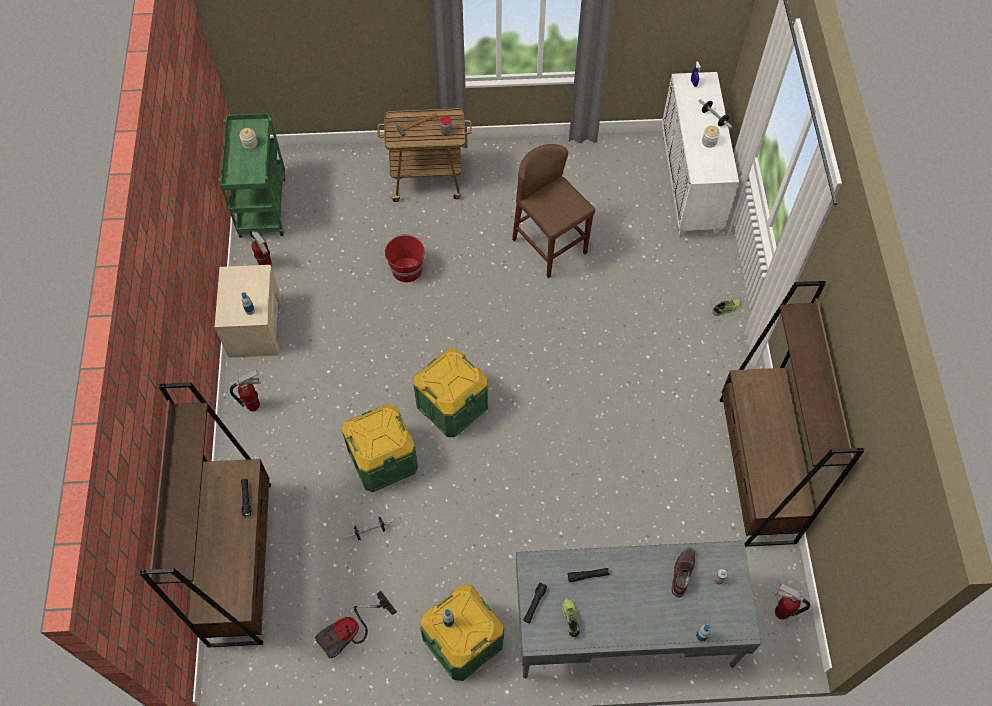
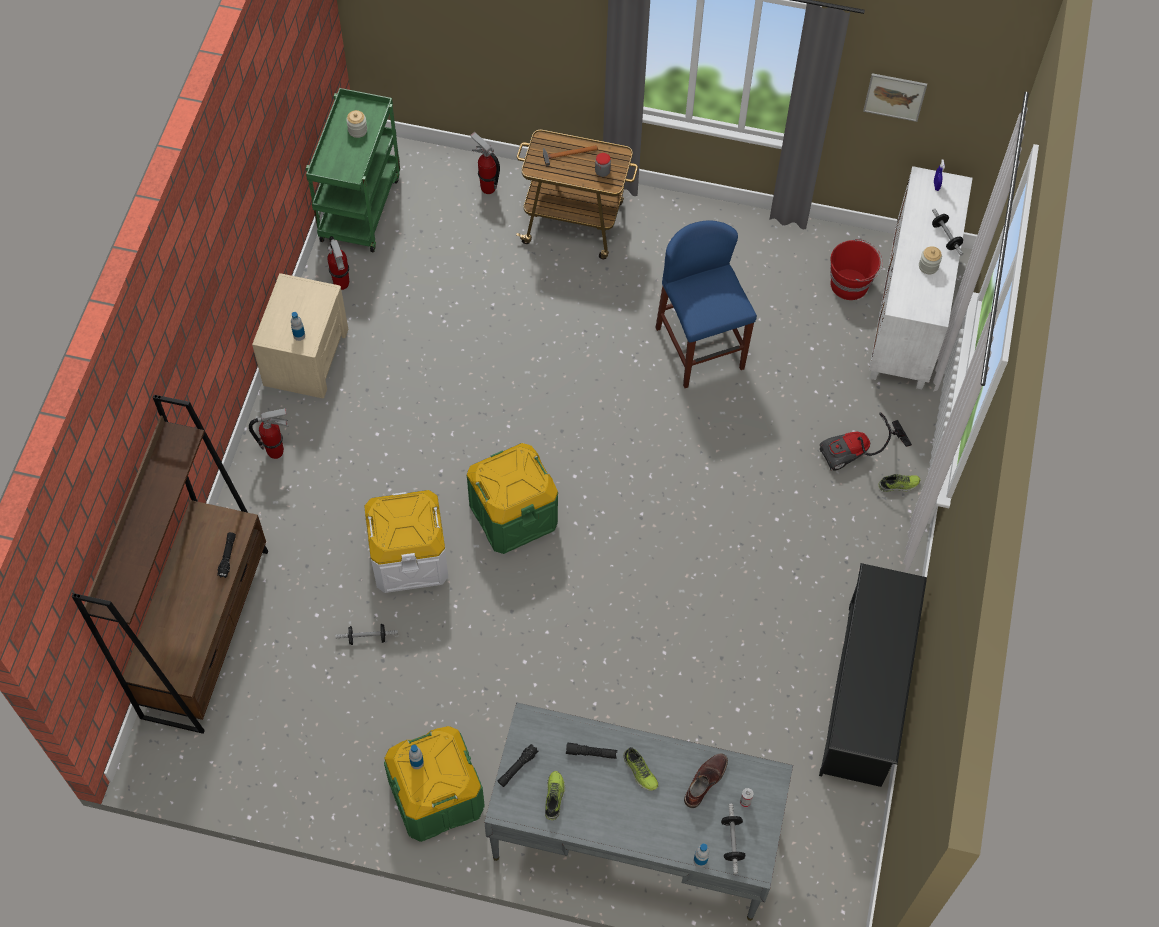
camera: 15 degrees right, 0 degrees up
(351, 633) = (309, 750): vacuum cleaner -> vacuum cleaner (858, 453)
(383, 459) = (409, 557): green storage box -> white storage box
(407, 269) = (512, 332): red bucket -> red bucket (850, 284)
(549, 246) = (700, 348): brown stool -> blue stool
(630, 579) = (639, 771): none -> shoe
(655, 20) = (895, 96): none -> picture
(719, 614) = (732, 841): none -> dumbbell
(756, 469) = (864, 695): brown bookcase -> black shoe rack
(780, 612) = (832, 874): fire extinguisher -> fire extinguisher (487, 188)

